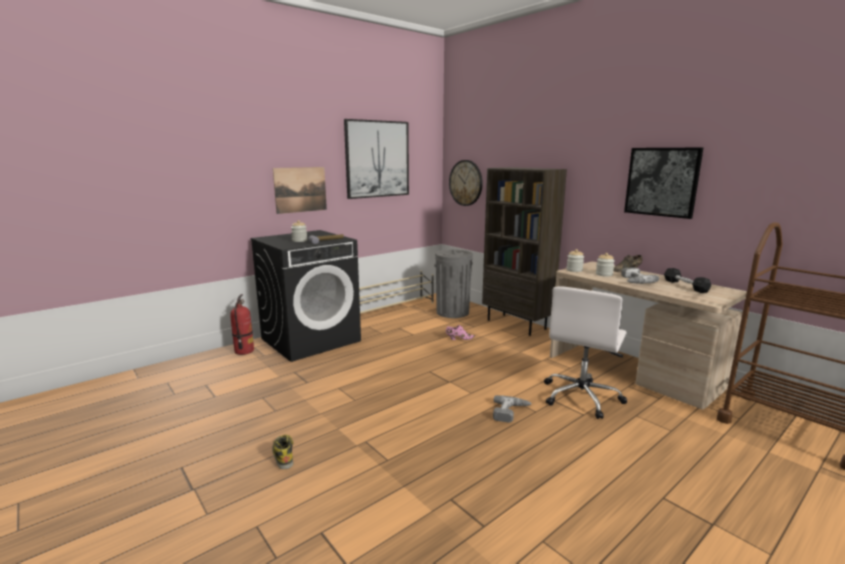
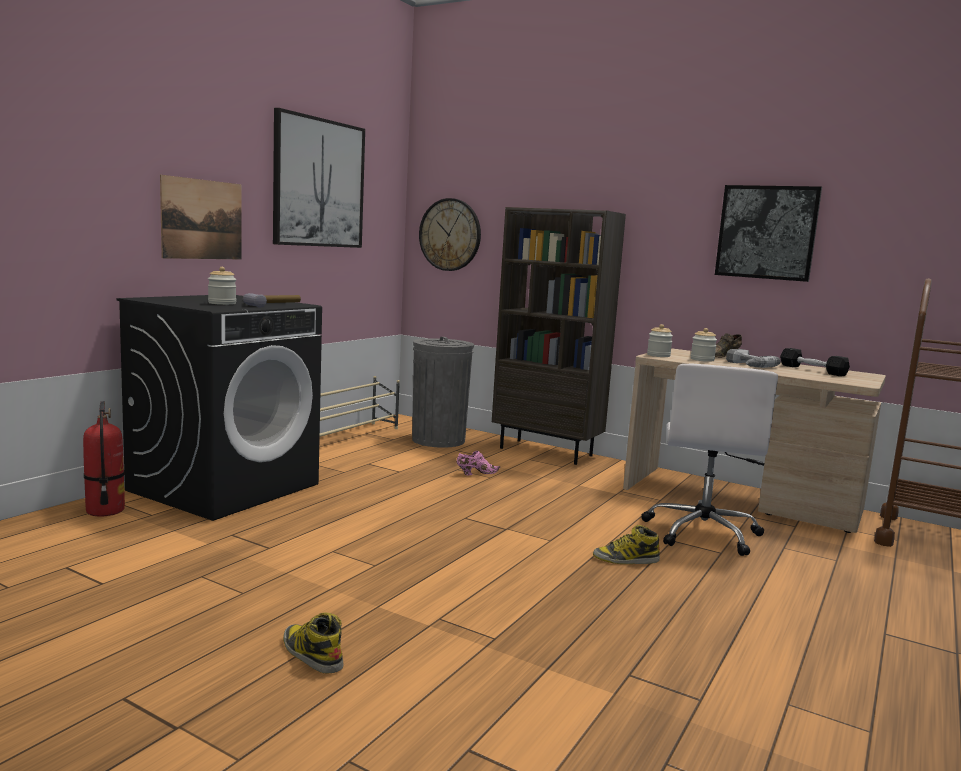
camera: 20 degrees left, 5 degrees down
(511, 413) = (626, 559): power drill -> boot

